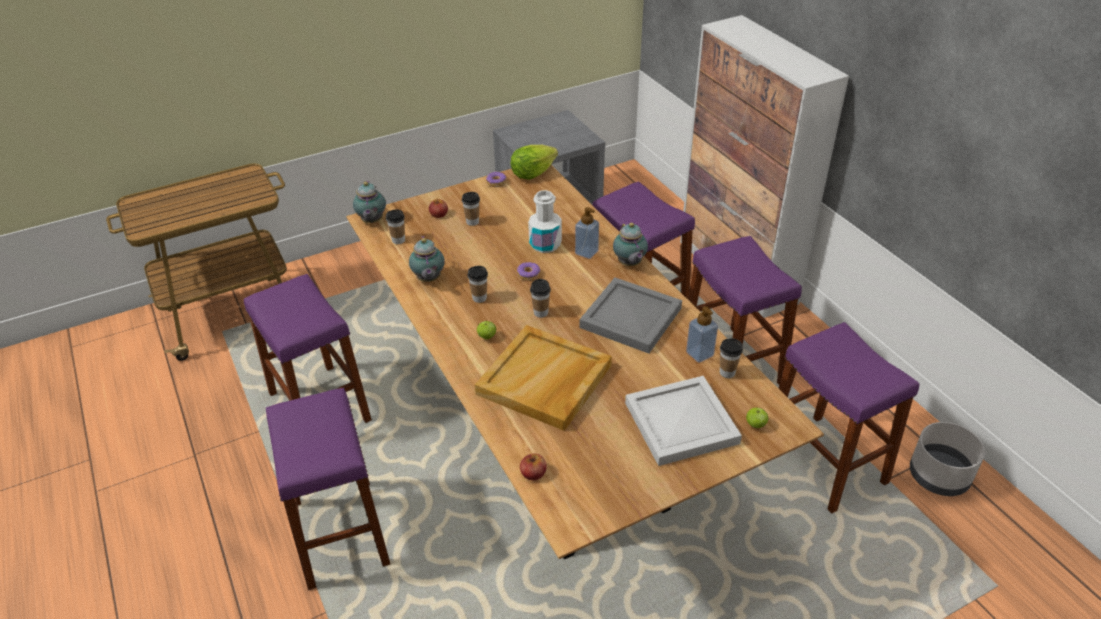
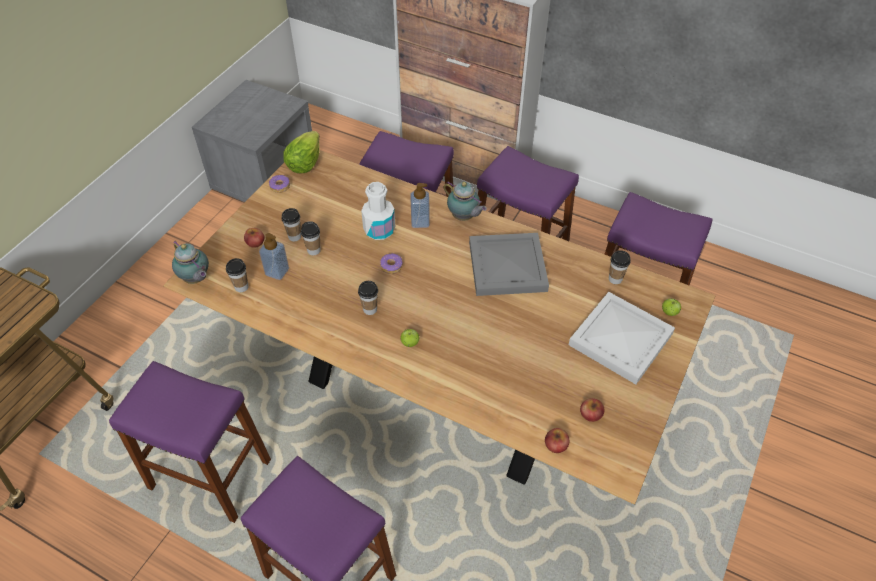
camera: 35 degrees left, 10 degrees up
(428, 280) = (308, 314): teapot -> none
(541, 313) = (434, 297): cup -> cup (314, 250)
(545, 381) = (492, 359): beige tray -> none
(589, 466) = (590, 414): none -> apple
(699, 354) = (583, 273): soap dispenser -> soap dispenser (277, 272)
(938, 475) = (708, 274): grey planter -> none

